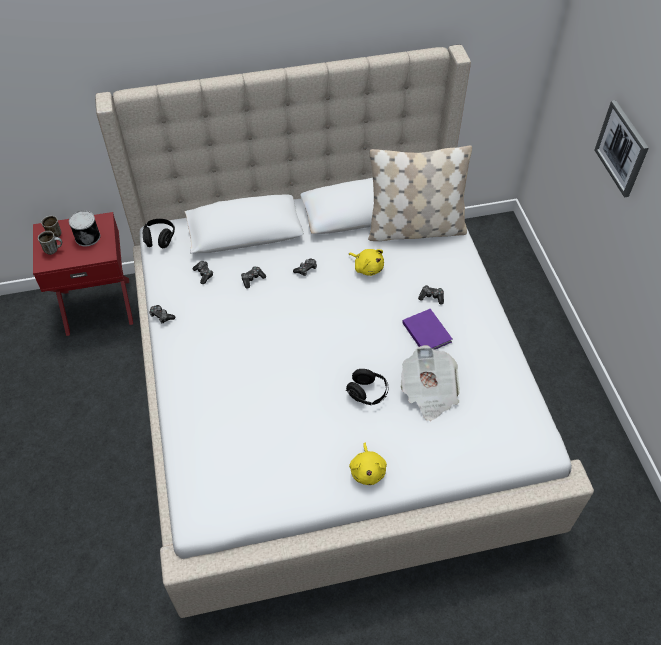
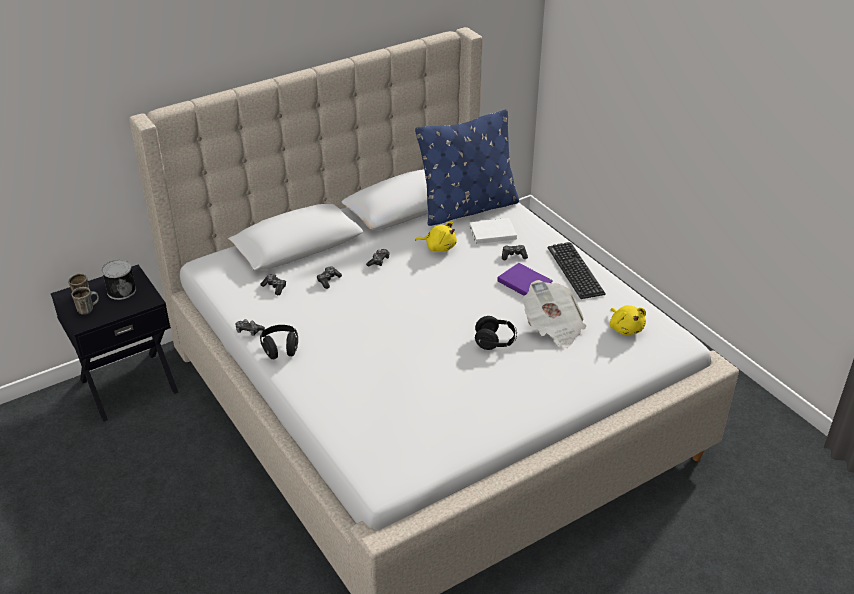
camera: 20 degrees left, 15 degrees down
(98, 305) = (128, 384): red nightstand -> black nightstand
(159, 239) = (210, 269): black headphones -> black headphones (280, 349)
(367, 470) = (530, 400): yellow plush toy -> yellow plush toy (625, 328)
(415, 228) = (468, 208): beige pillow -> blue pillow
(423, 263) = (491, 232): none -> white book
(482, 331) = (575, 271): none -> keyboard
(622, 148) = (643, 81): picture -> none

